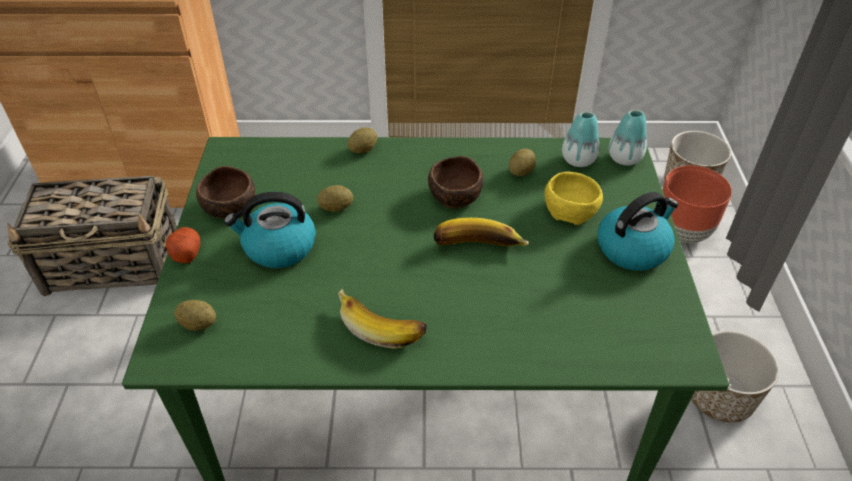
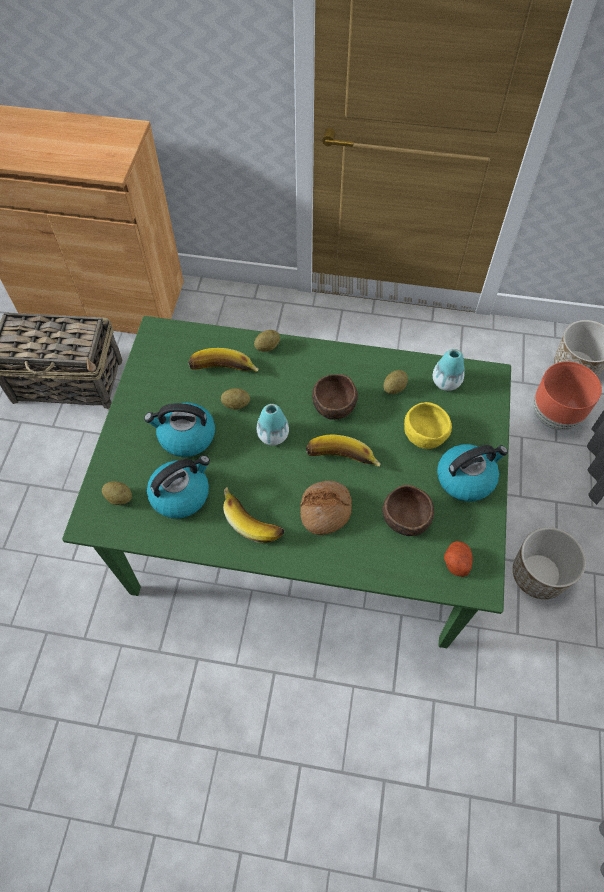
camera: 10 degrees right, 15 degrees up
(186, 253) = (115, 431): potato -> potato (456, 561)
(230, 207) = (153, 392): brown bowl -> brown bowl (406, 519)
(281, 309) = (181, 494): none -> kettle
(314, 179) = (223, 372): none -> banana
(472, 303) = (325, 510): none -> bread
(624, 158) = (486, 385): vase -> vase (273, 435)

